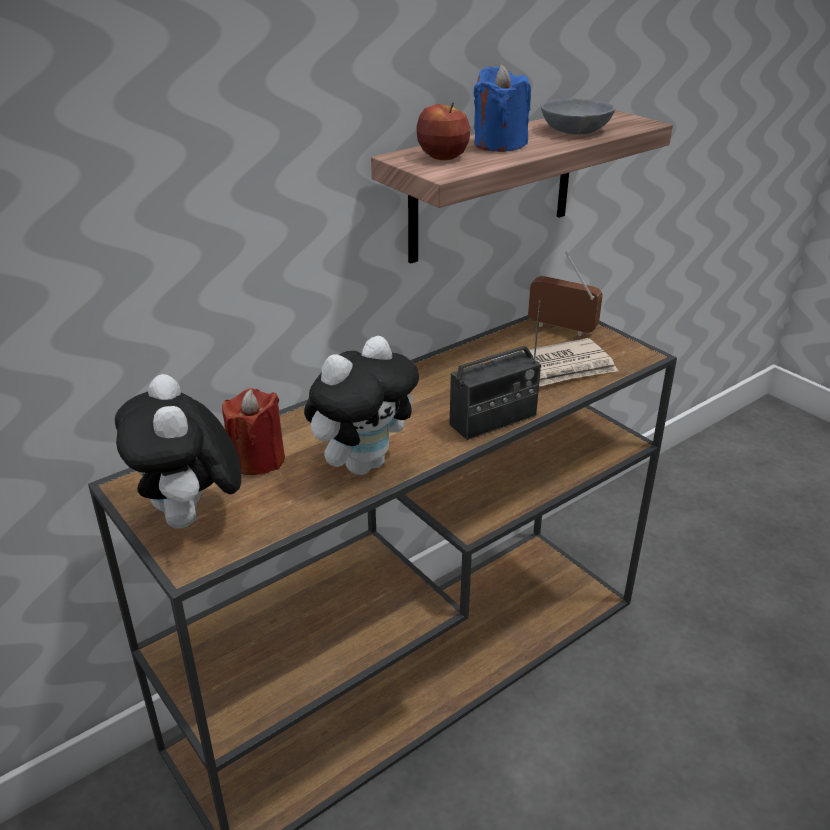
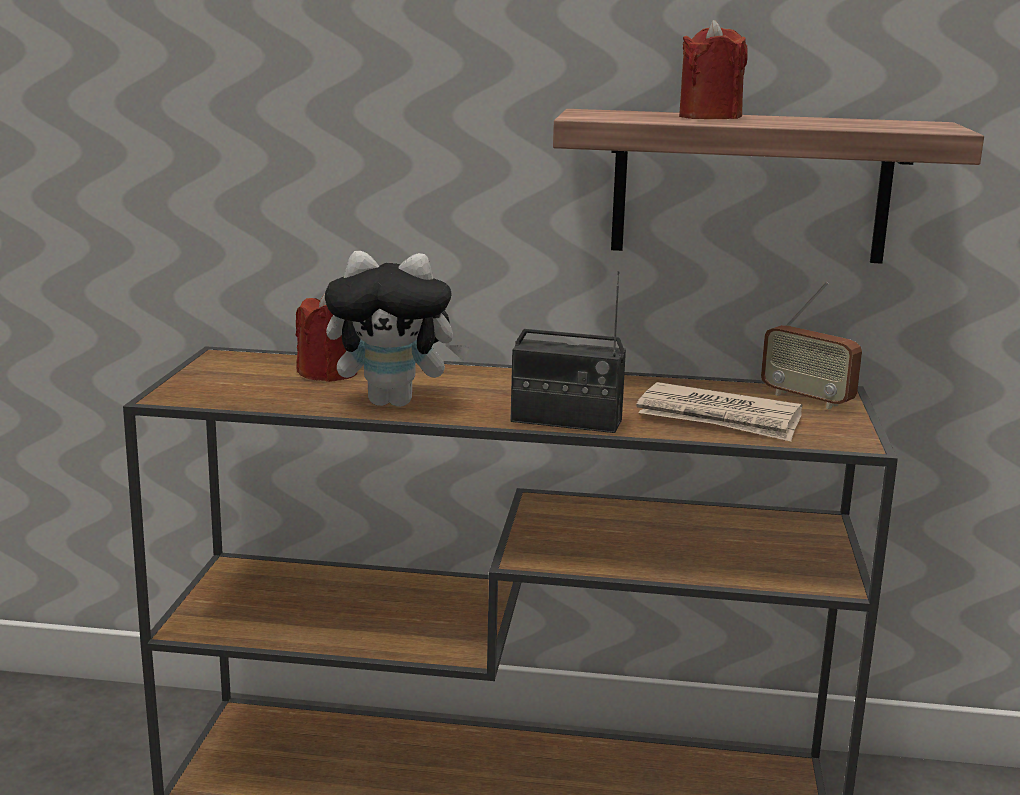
camera: 45 degrees right, 15 degrees down
(191, 519) = (218, 381): plush toy -> none
(442, 156) = (622, 114): apple -> none
(499, 144) = (710, 117): blue candle -> red candle
(561, 329) = (807, 399): radio -> radio turned 150 degrees clockwise
(576, 129) = (839, 123): grey bowl -> none

